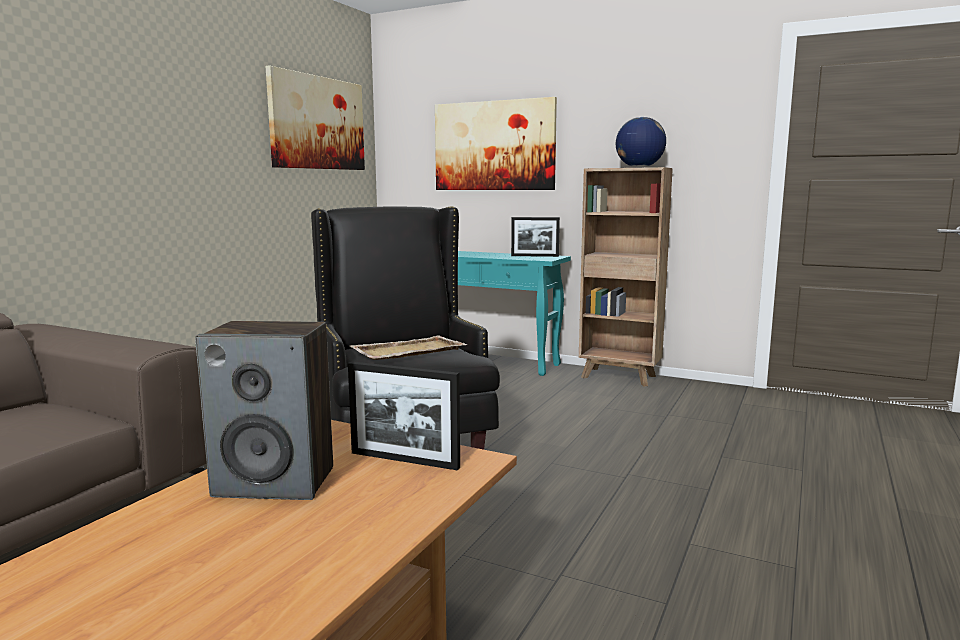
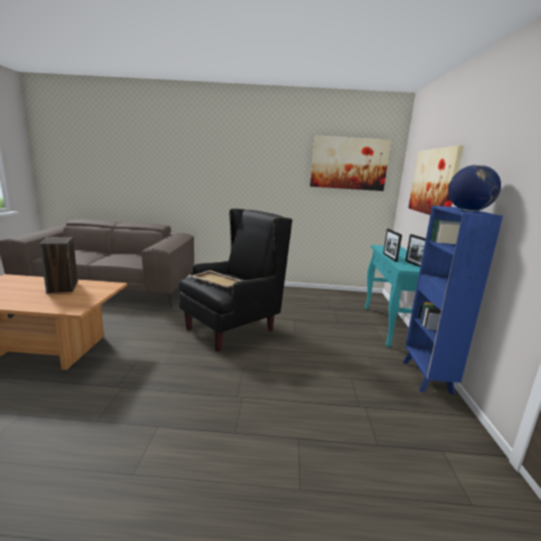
camera: 65 degrees right, 5 degrees up
(404, 460) = (78, 299): picture frame -> picture frame (389, 257)
(620, 377) = (427, 377): brown bookcase -> blue bookcase

